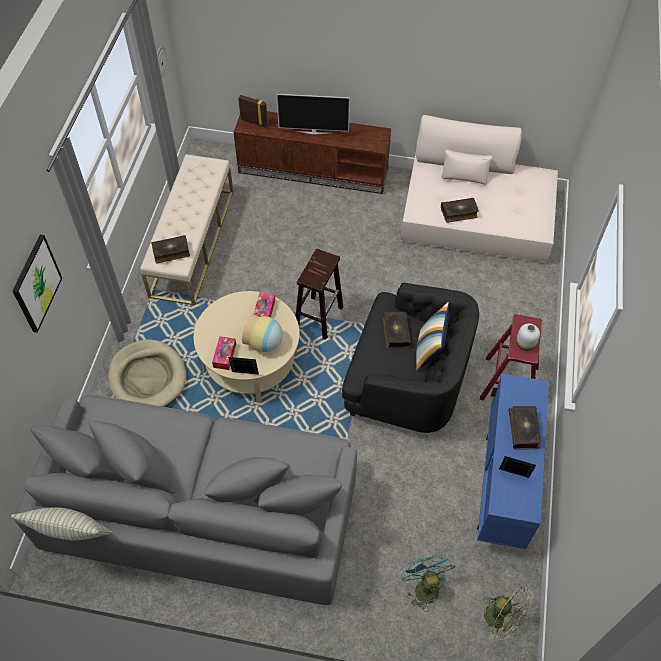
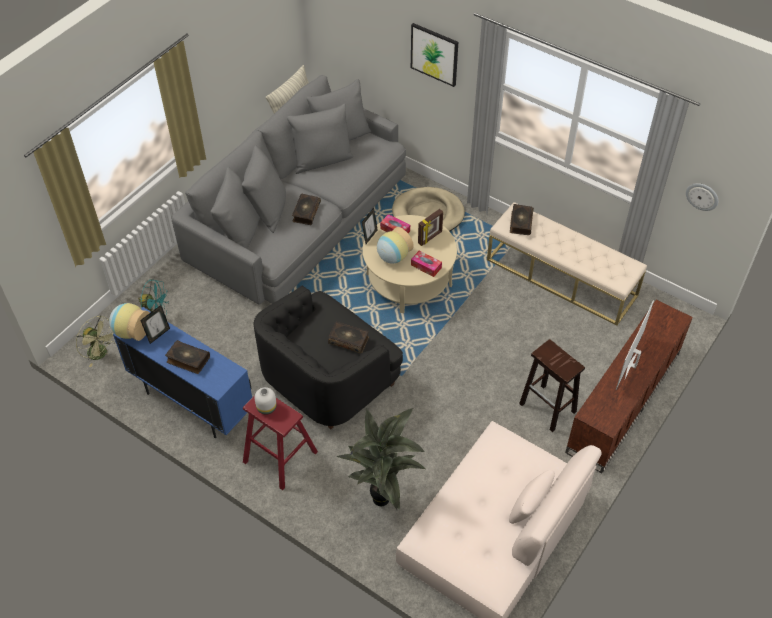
camera: 115 degrees right, 5 degrees down
(254, 121) = (666, 320): picture frame -> picture frame (430, 238)
(319, 317) = (430, 341): brown stool -> brown stool (548, 408)
(429, 351) = (317, 358): pillow -> none
(459, 213) = (476, 471): book -> book (306, 212)
(498, 291) = (385, 500): none -> potted plant
(501, 619) = (101, 354): green fan -> green fan turned 120 degrees counterclockwise
(525, 505) = (131, 331): none -> vase

